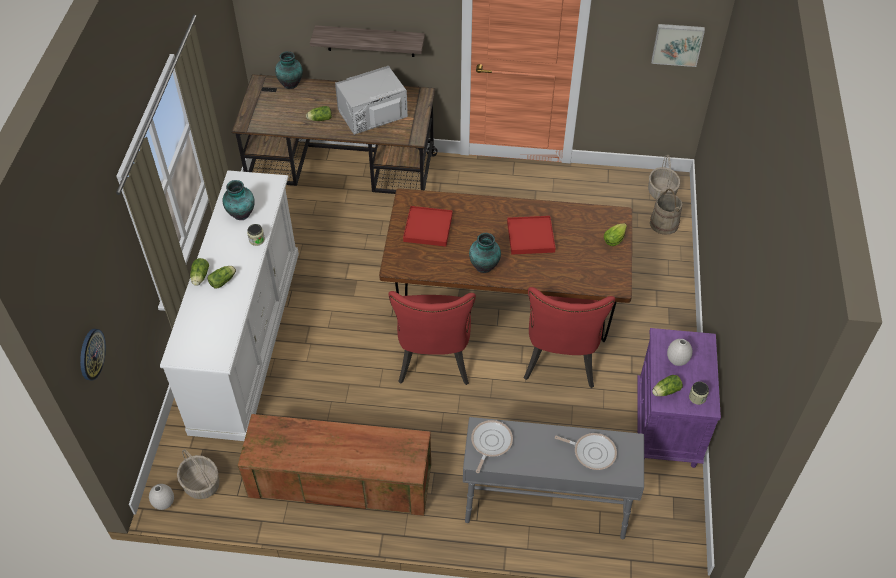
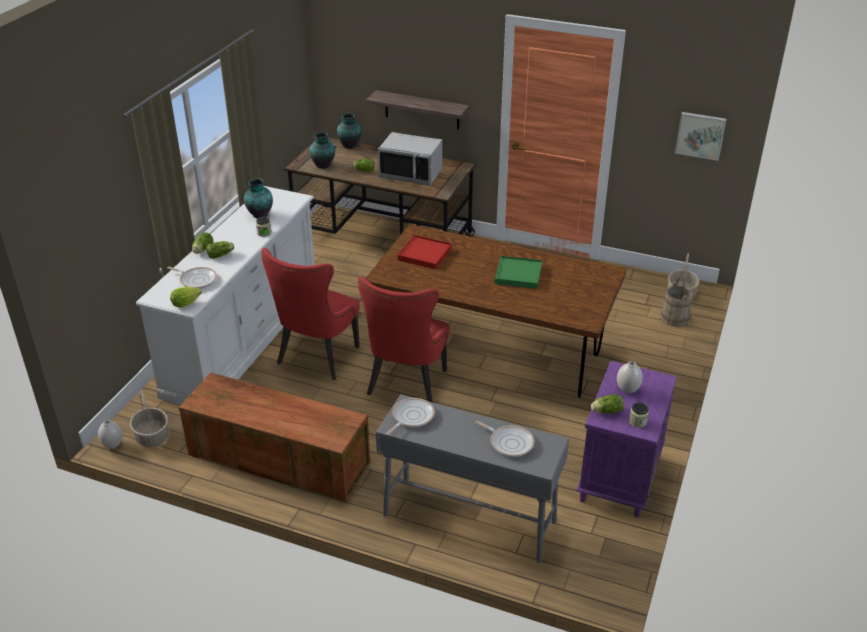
camera: 15 degrees right, 15 degrees down
(91, 354) = (63, 250): wall clock -> none
(212, 321) = (196, 280): none -> frying pan
(373, 115) = (411, 174): grey microwave -> grey microwave turned 150 degrees counterclockwise
(485, 266) = (465, 288): vase -> vase (323, 165)
(530, 237) = (518, 274): red tray -> green tray
(560, 361) = (530, 406): red chair -> red chair (317, 357)
(615, 239) = (600, 288): lettuce -> lettuce (187, 303)

